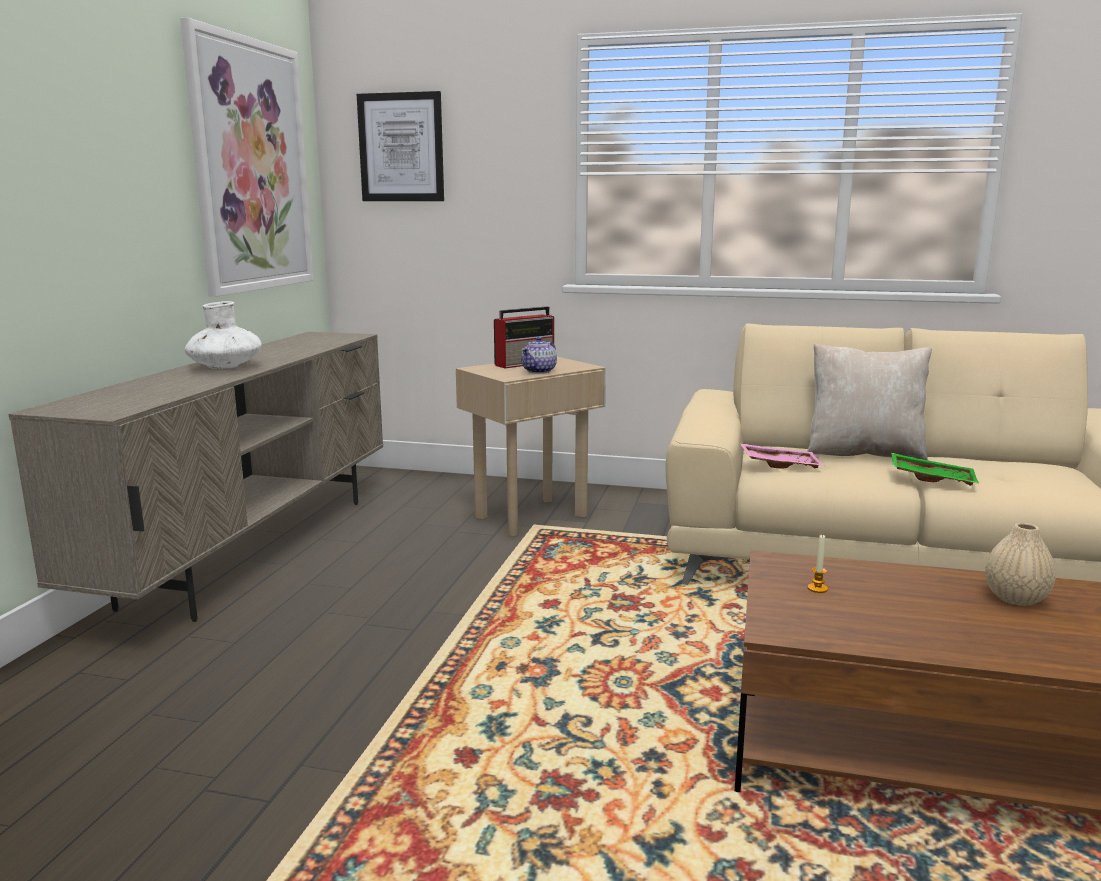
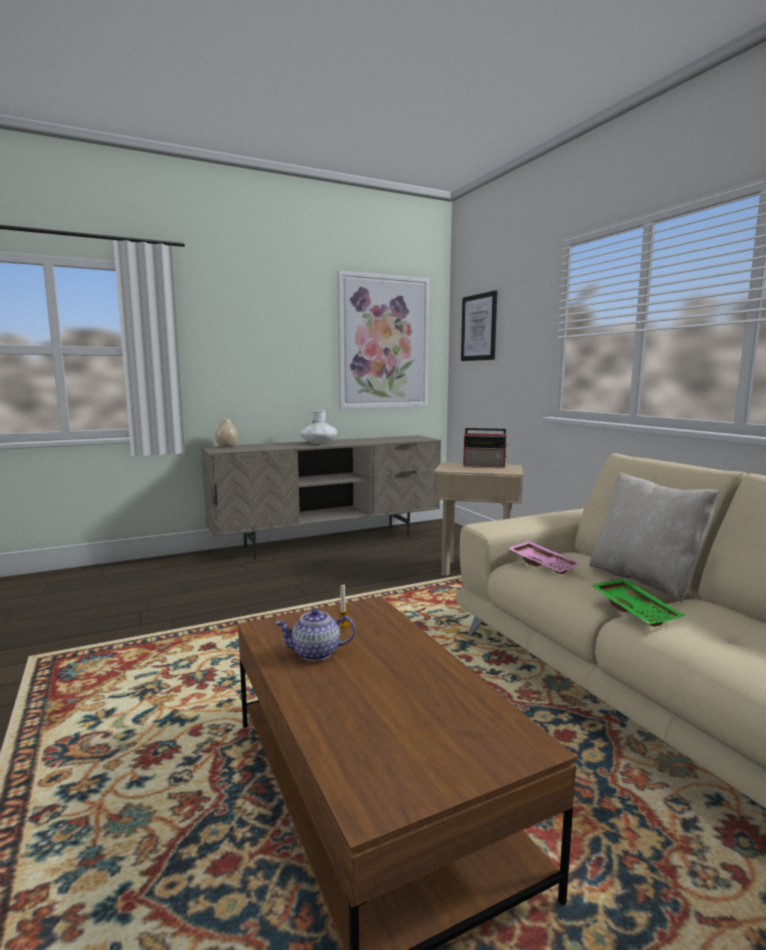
camera: 50 degrees right, 5 degrees down
(539, 371) = (474, 470): teapot -> teapot (316, 653)
(1015, 598) = (429, 690): beige vase -> beige vase (227, 446)

